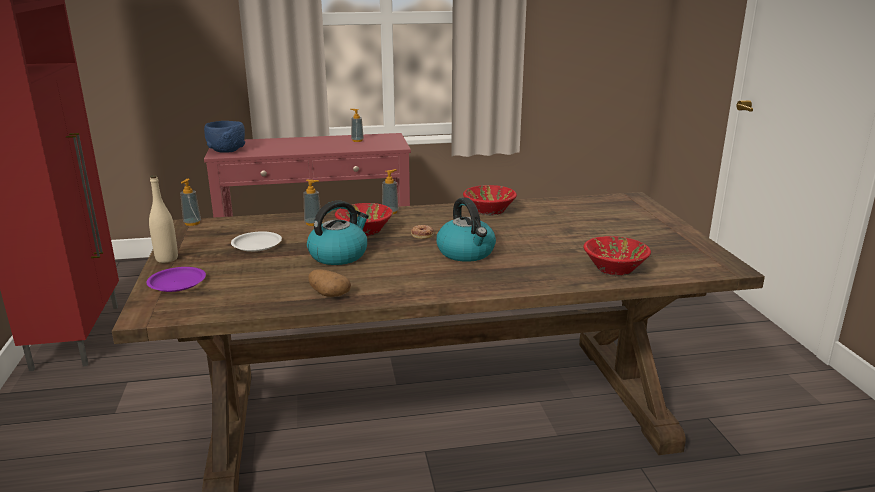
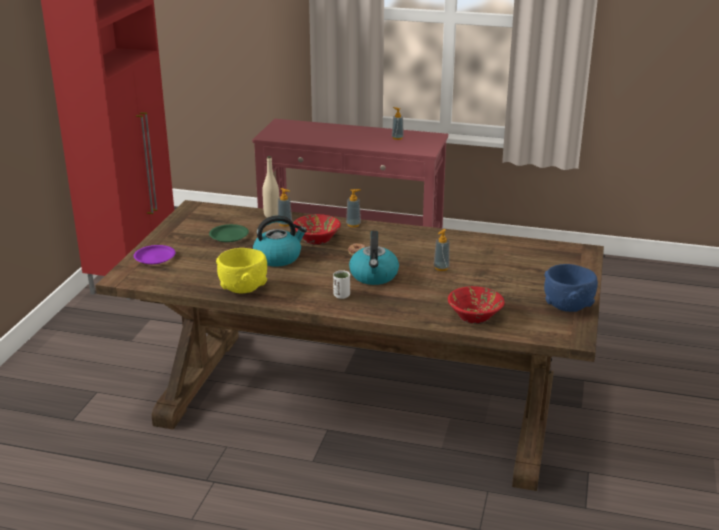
camera: 25 degrees right, 5 degrees up
(167, 259) = (161, 235): beige bottle -> beige bottle (271, 215)
(192, 223) = (199, 206): soap dispenser -> soap dispenser (441, 268)
(226, 151) = (276, 133): blue bowl -> blue bowl (567, 307)
(256, 245) = (228, 236): white plate -> green plate
(328, 294) = (243, 289): potato -> yellow bowl
(453, 277) = (341, 295): none -> white cup
(489, 210) = (436, 239): red bowl -> none

